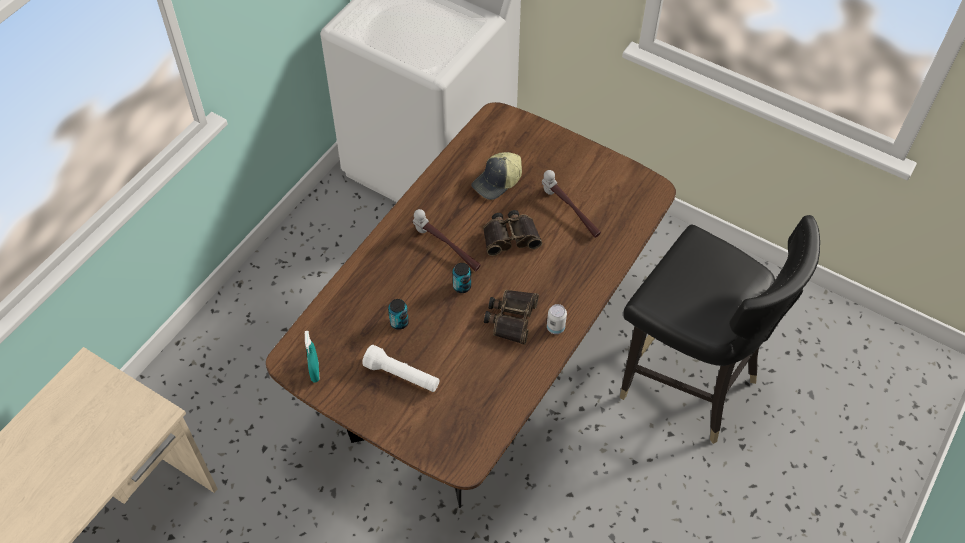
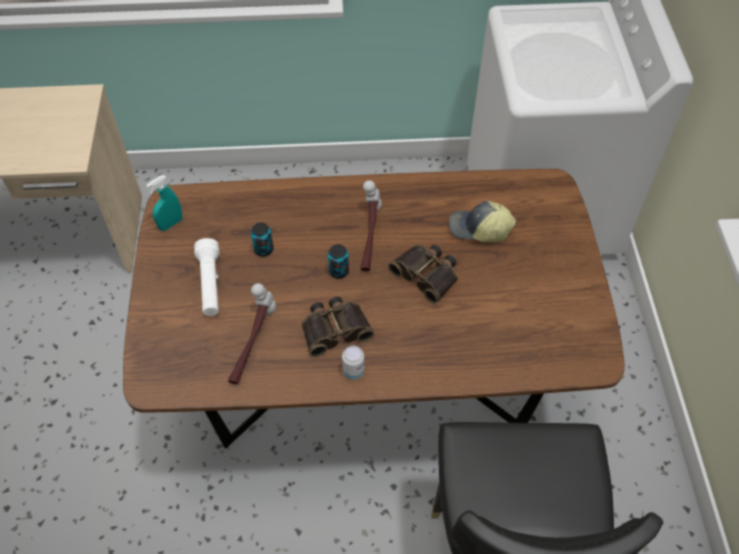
camera: 55 degrees right, 0 degrees up
(569, 213) = (498, 305): hammer -> hammer (252, 343)

